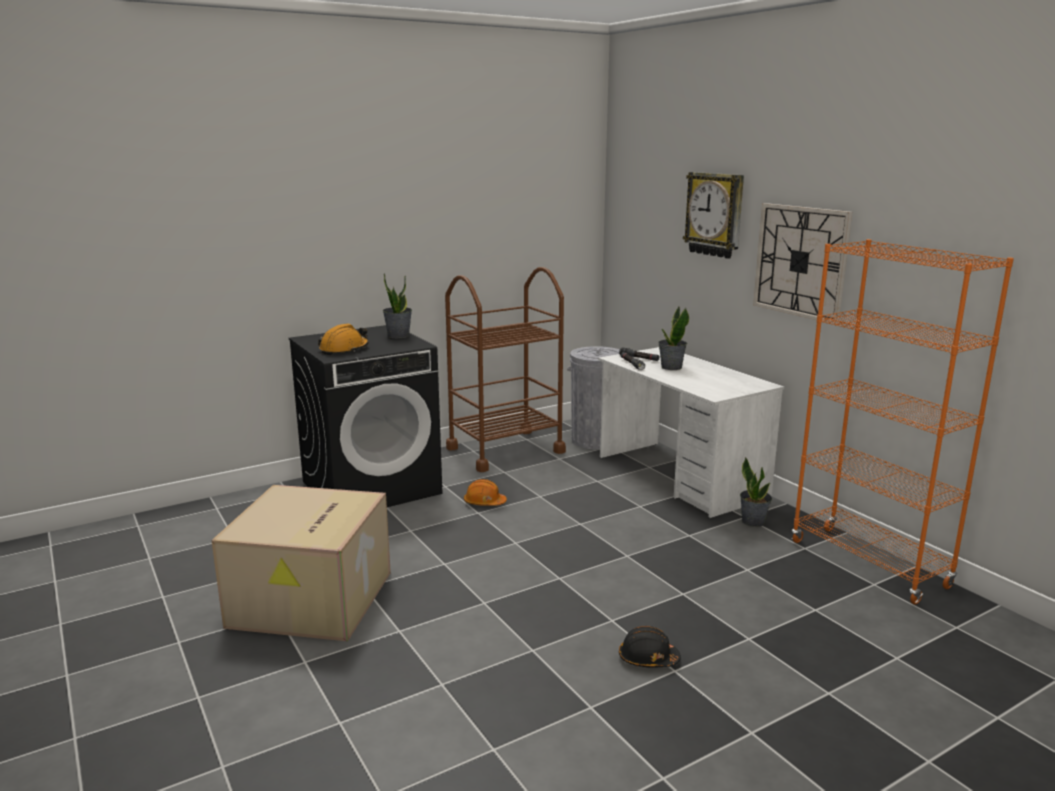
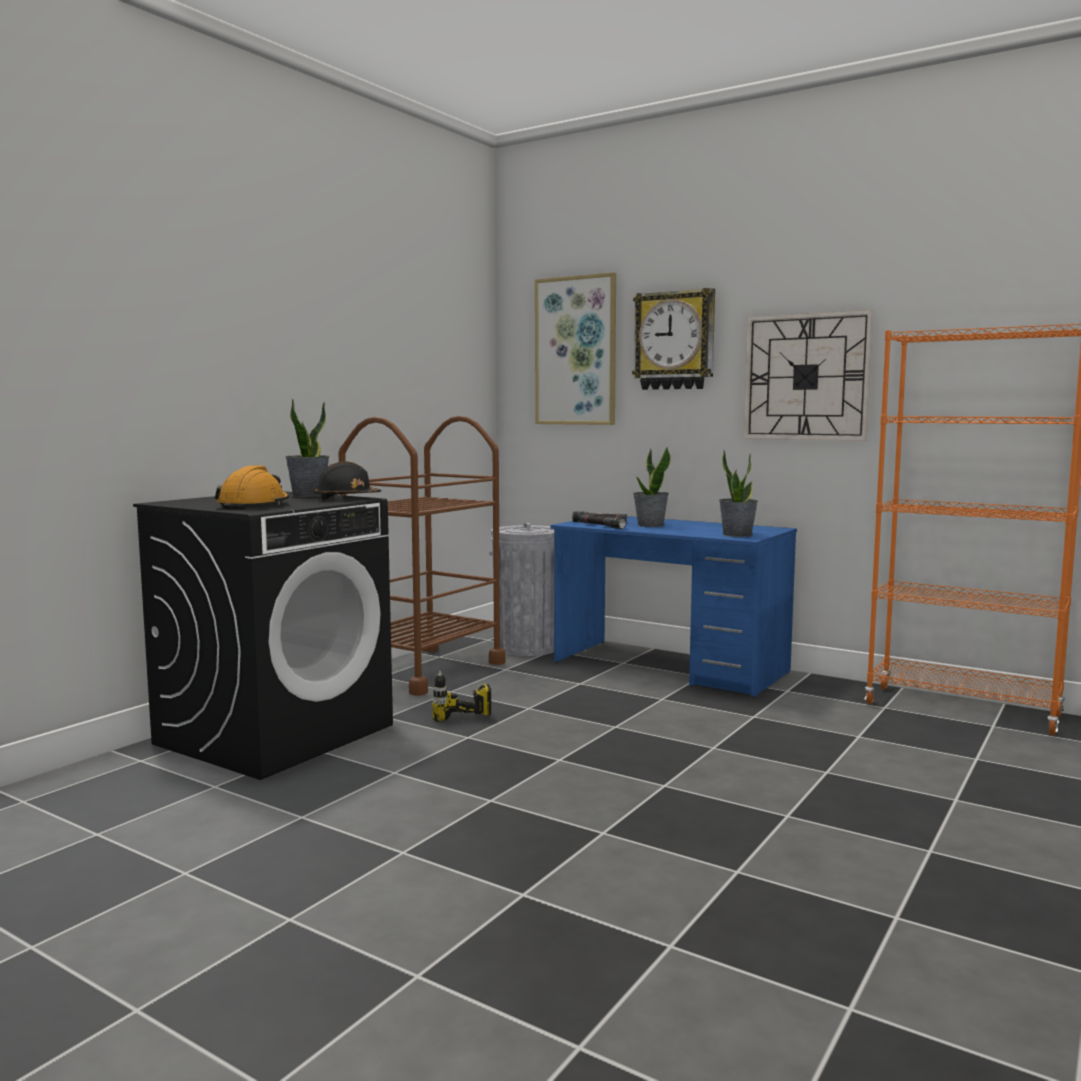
camera: 25 degrees left, 10 degrees down
(312, 600) = (335, 887): cardboard box -> none
(484, 503) = (464, 725): orange hard hat -> power drill
(648, 659) = (884, 846): black hard hat -> black hard hat (347, 498)
(652, 212) = (576, 351): none -> picture
(680, 477) = (670, 667): white desk -> blue desk
(753, 521) = (801, 693): potted plant -> potted plant (737, 535)

